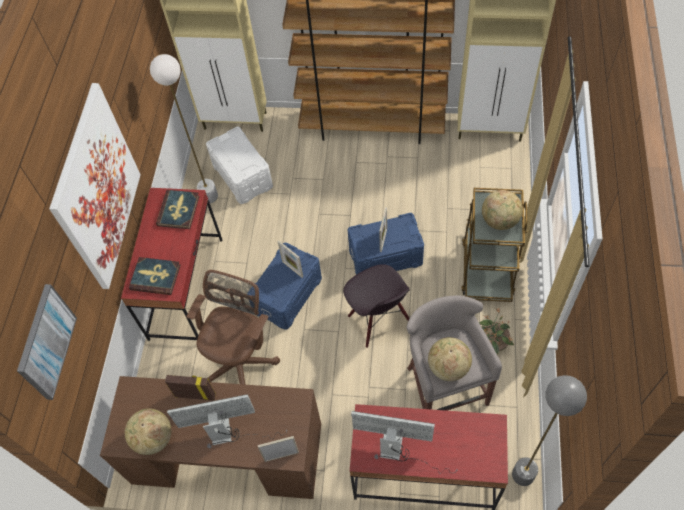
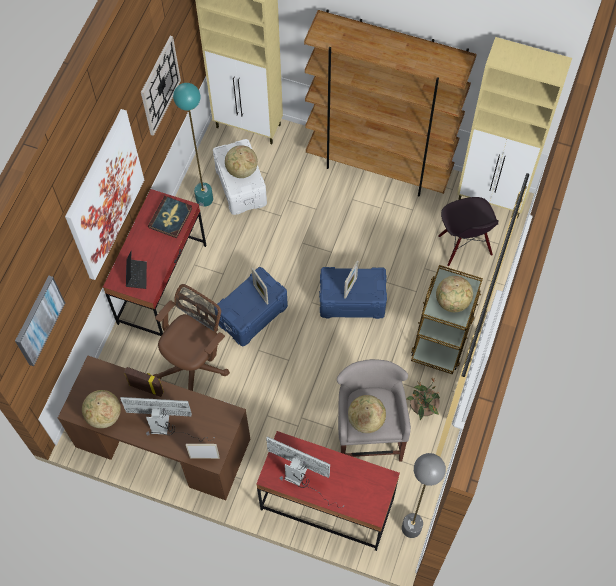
camera: 10 degrees right, 5 degrees up
(133, 68) = (160, 85): none -> wall clock
(155, 277) = (136, 275): book -> laptop
(209, 196) = (204, 199): white floor lamp -> turquoise floor lamp
(240, 156) = (241, 170): none -> globe
(378, 320) = (328, 359): black chair -> black chair (464, 246)

